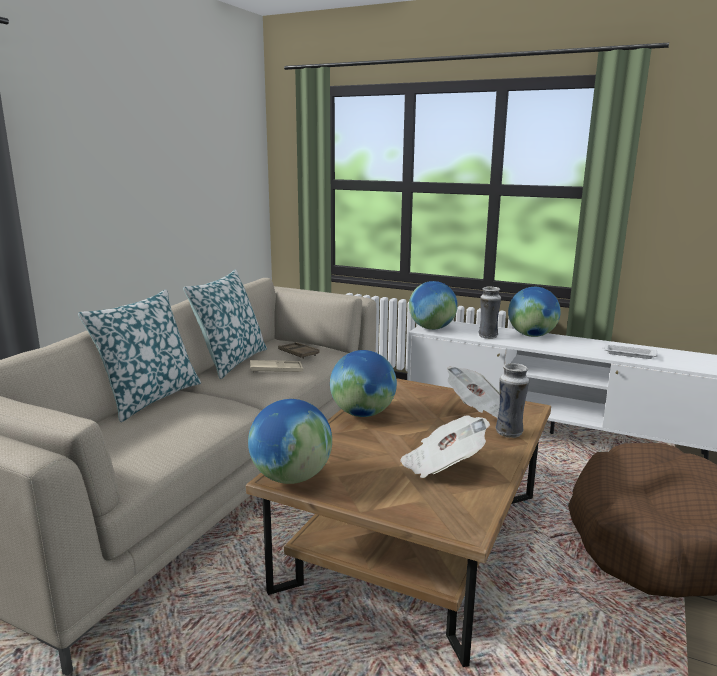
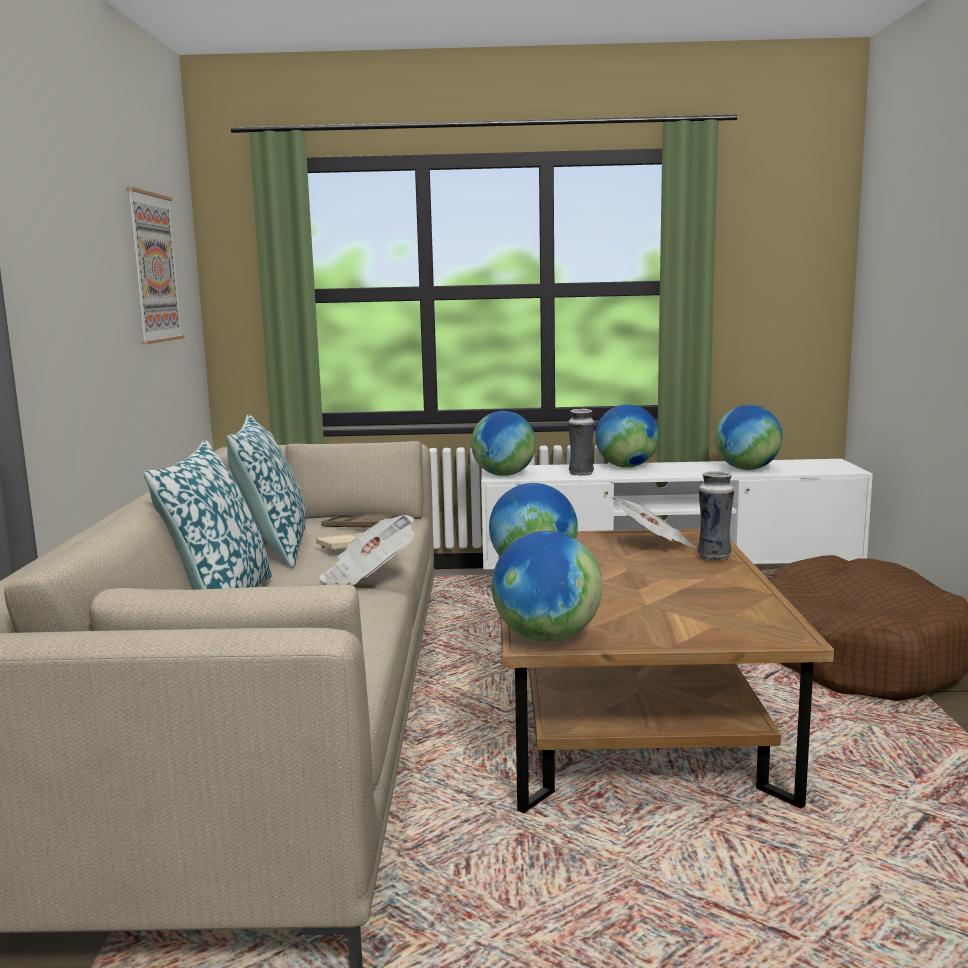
camera: 25 degrees left, 5 degrees down
(213, 164) = (154, 268): none -> picture
(442, 465) = (690, 595): newspaper -> newspaper (368, 576)
(628, 354) = (747, 469): white tray -> globe

